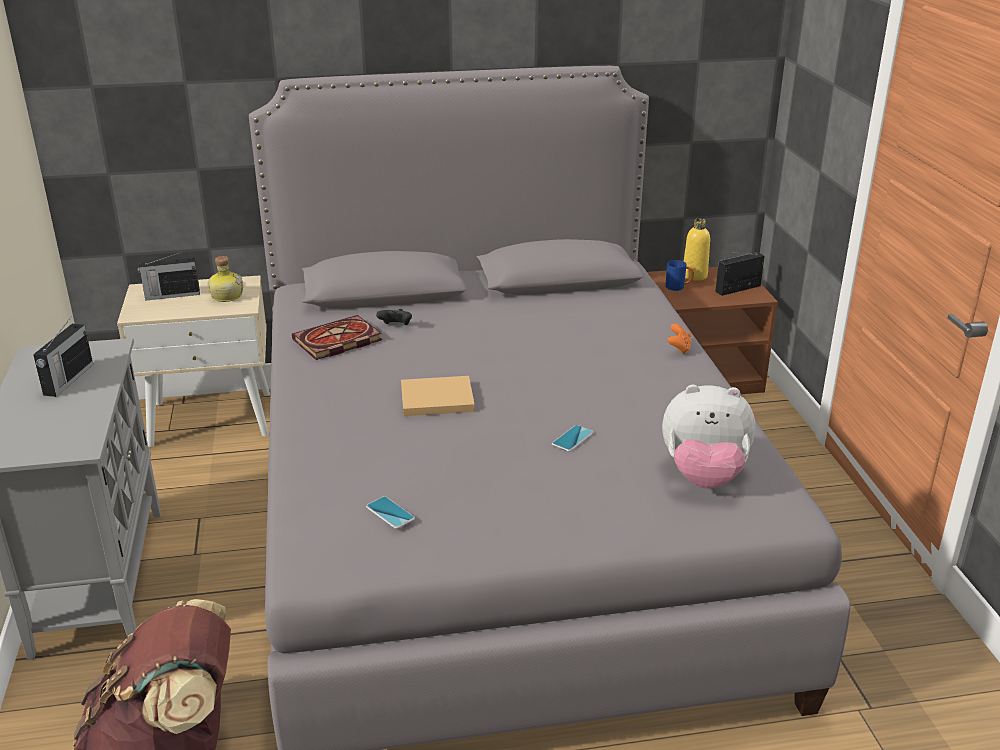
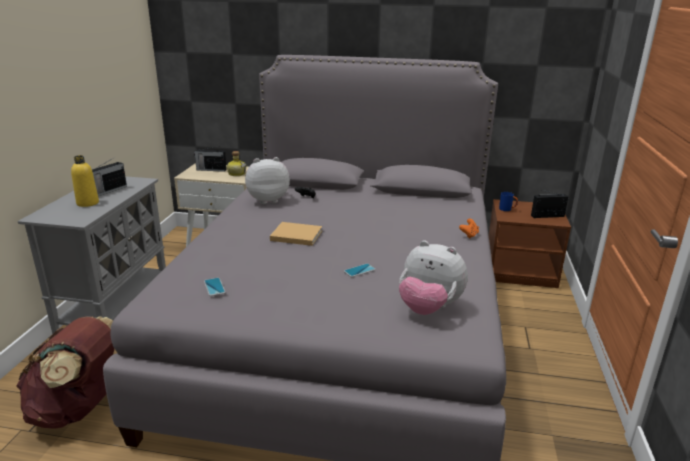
camera: 20 degrees right, 5 degrees down
(336, 342) = (267, 200): book -> plush toy
(694, 276) = (522, 205): yellow bottle -> yellow bottle (87, 203)

